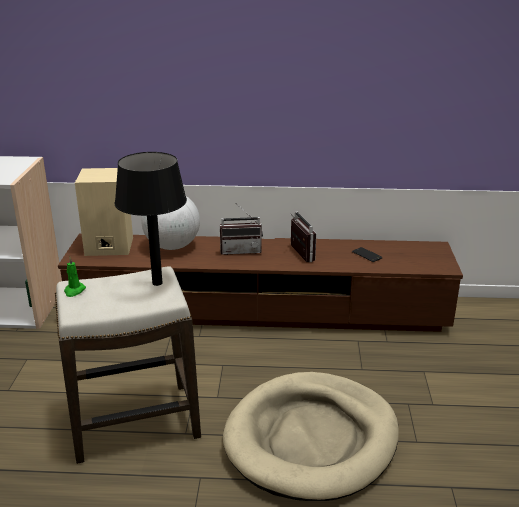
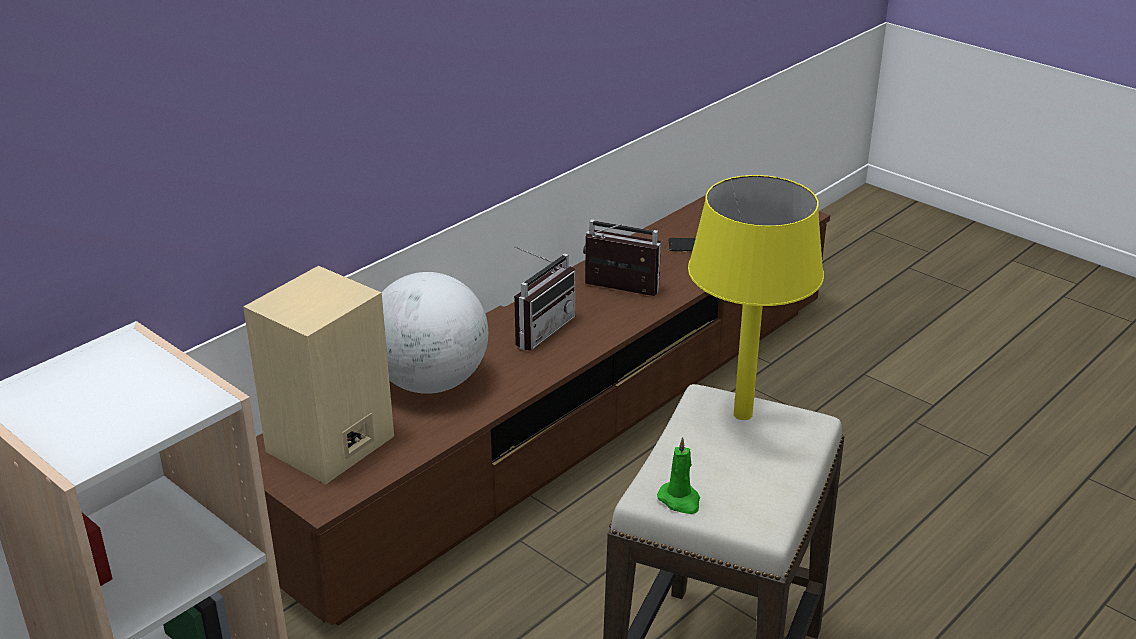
camera: 50 degrees left, 5 degrees up
(156, 283) = (742, 415): black table lamp -> yellow table lamp
(312, 439) = (913, 533): beige dog bed -> none

